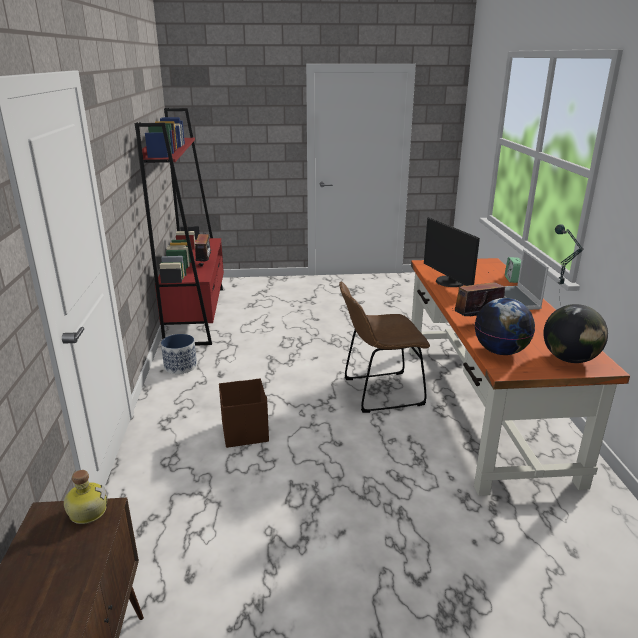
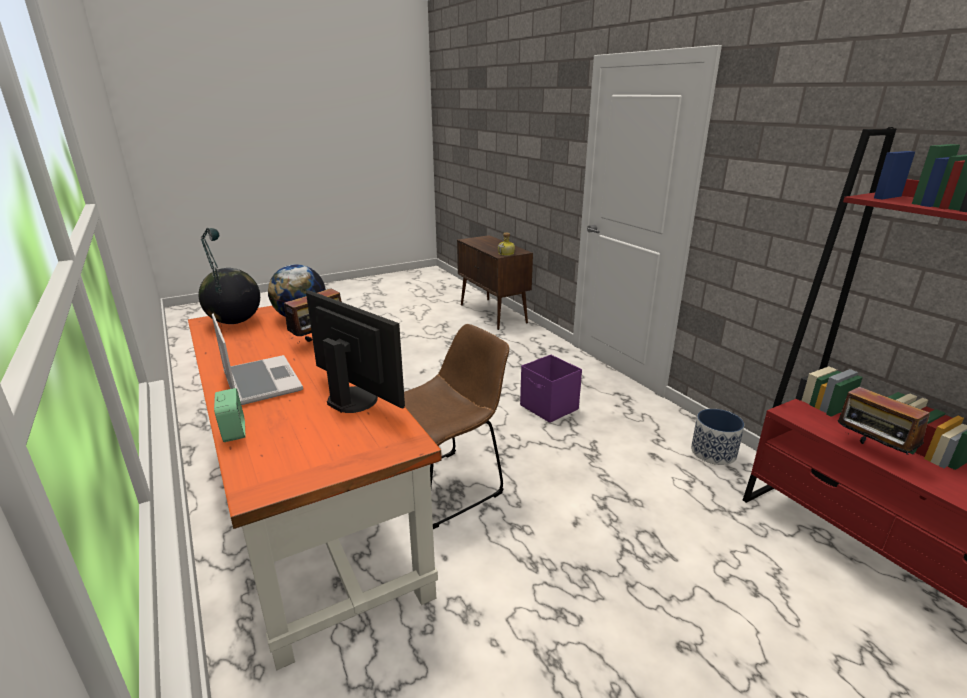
camera: 155 degrees right, 0 degrees up
(245, 431) = (549, 408): brown storage box -> purple storage box

